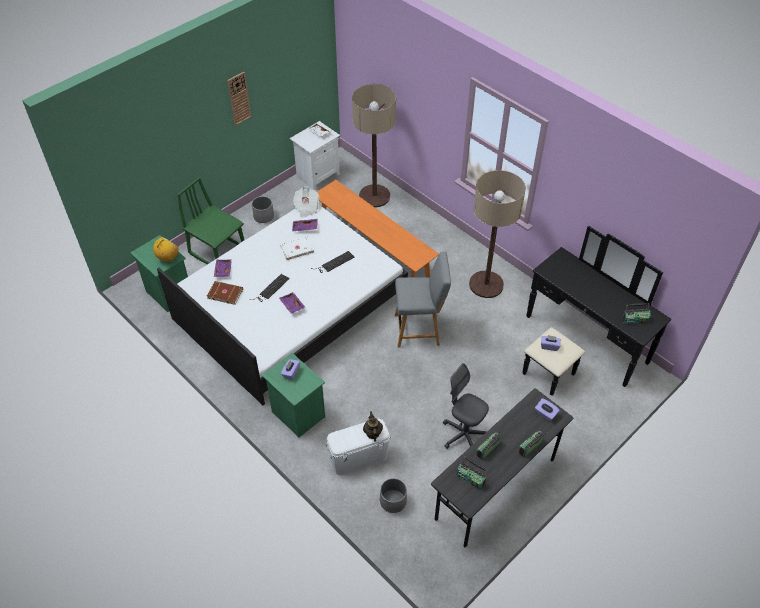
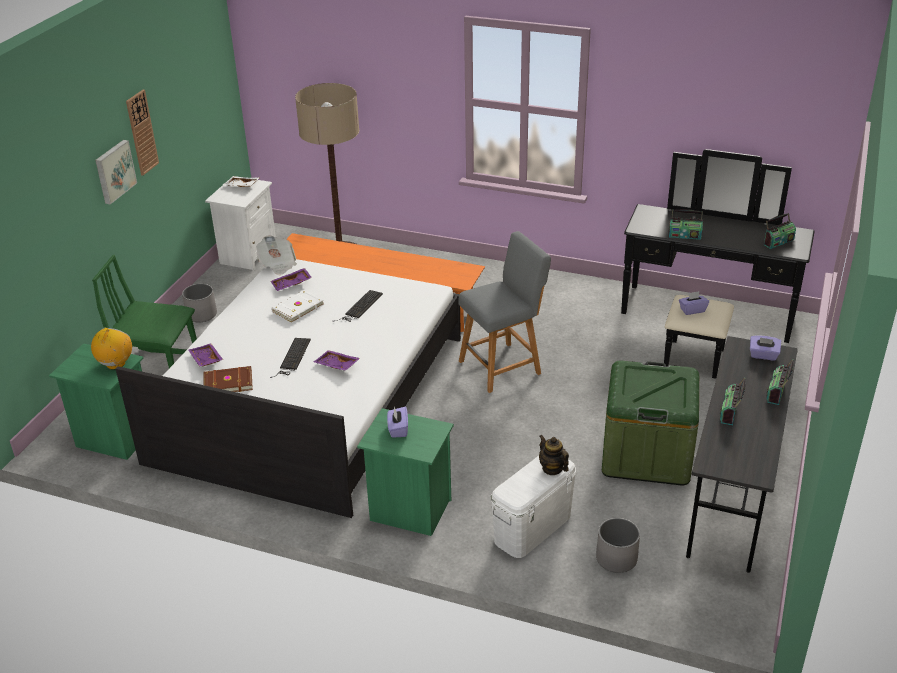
camera: 25 degrees left, 15 degrees down
(211, 124) = (114, 171): none -> picture
(463, 435) = (646, 454): grey office chair -> green storage box
(471, 478) = (737, 448): radio -> radio (684, 235)
(486, 284) = (549, 298): floor lamp -> none

